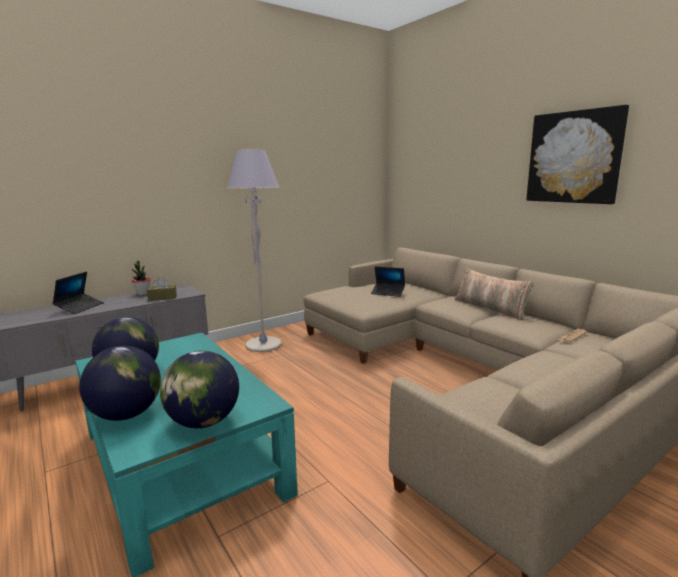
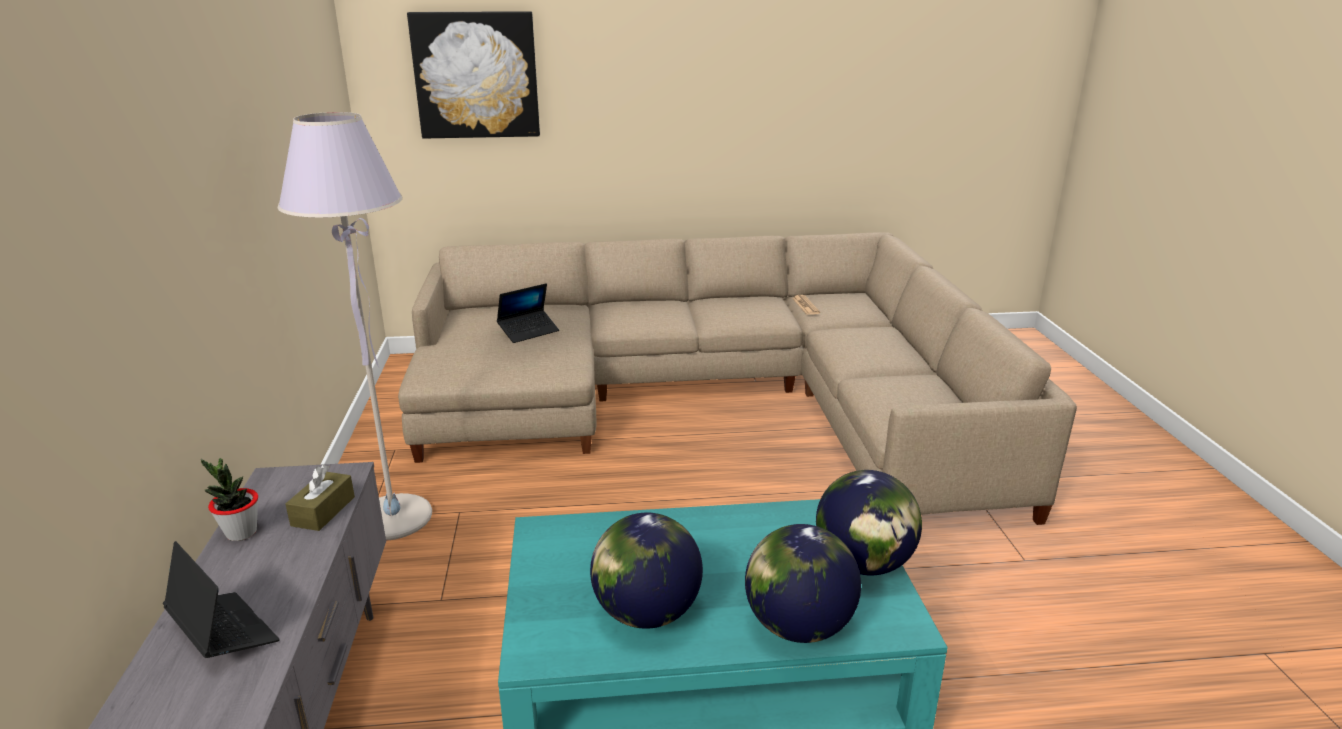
camera: 60 degrees left, 10 degrees up
(490, 308) = (678, 304): pillow -> none
(574, 157) = (725, 81): picture -> picture (476, 75)

